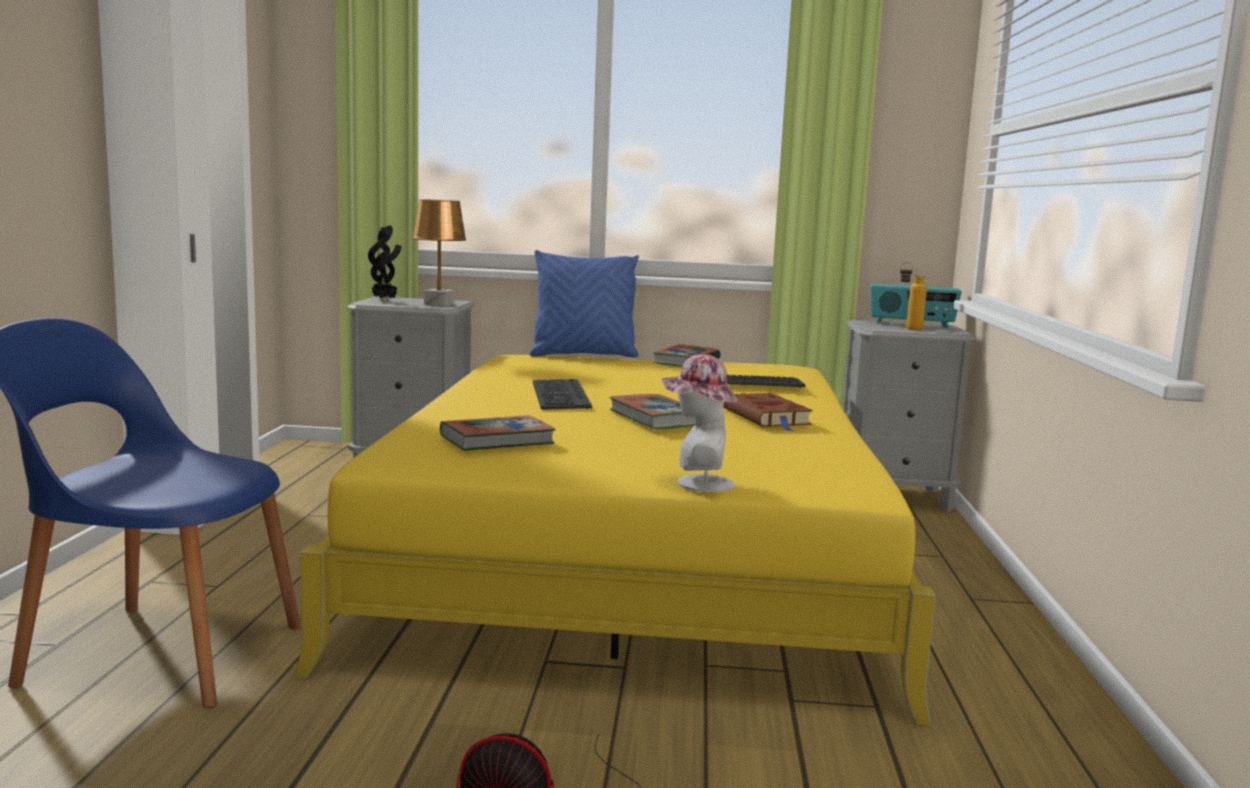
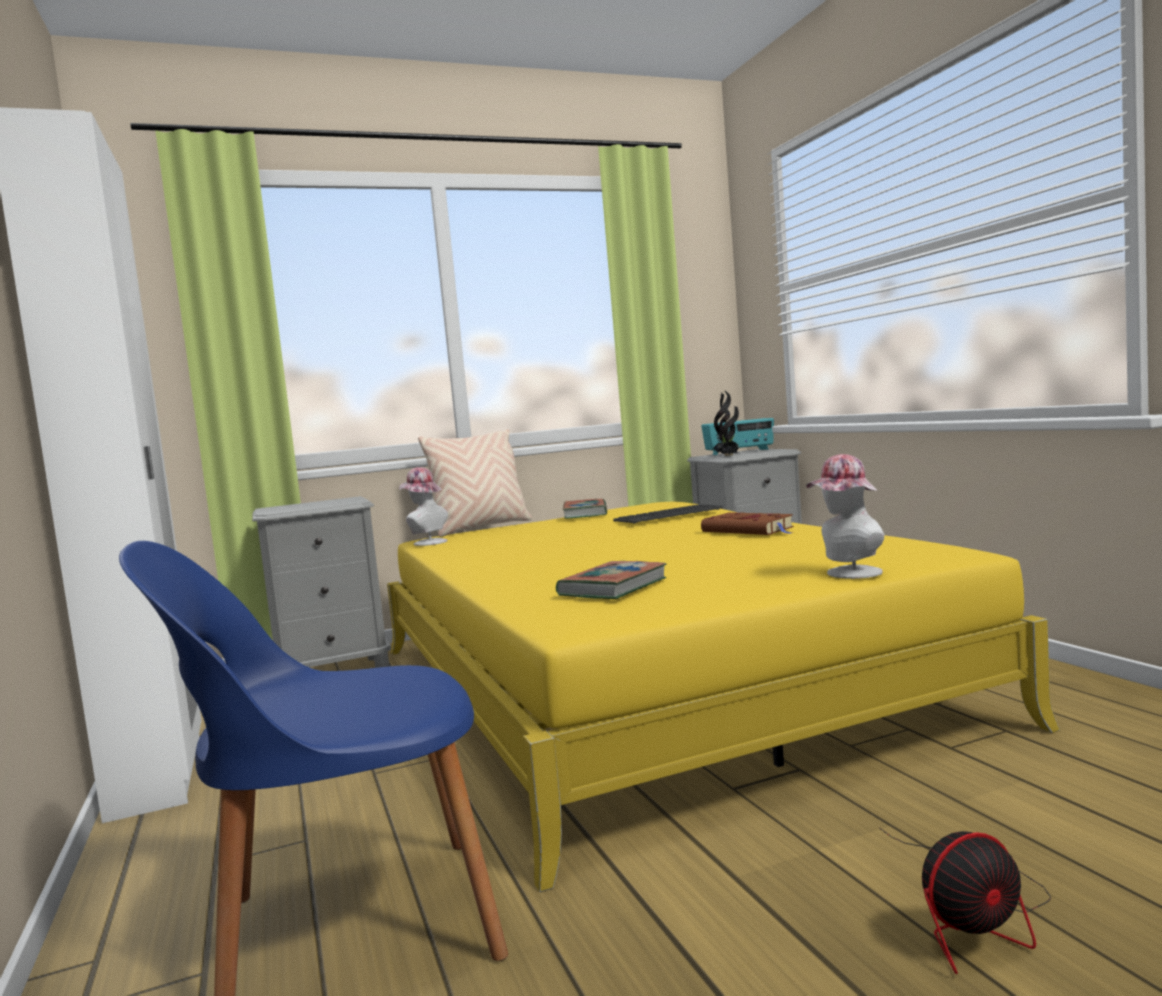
camera: 25 degrees left, 5 degrees down
(385, 300) = (281, 508): potted plant -> potted plant (728, 456)
(439, 304) = (344, 501): brown table lamp -> none
(506, 359) = (426, 542): none -> hat
(559, 395) = (562, 550): keyboard -> none
(583, 355) = (481, 528): blue pillow -> beige pillow
(656, 418) = (685, 546): book -> none
(908, 328) = (747, 453): bottle -> none

